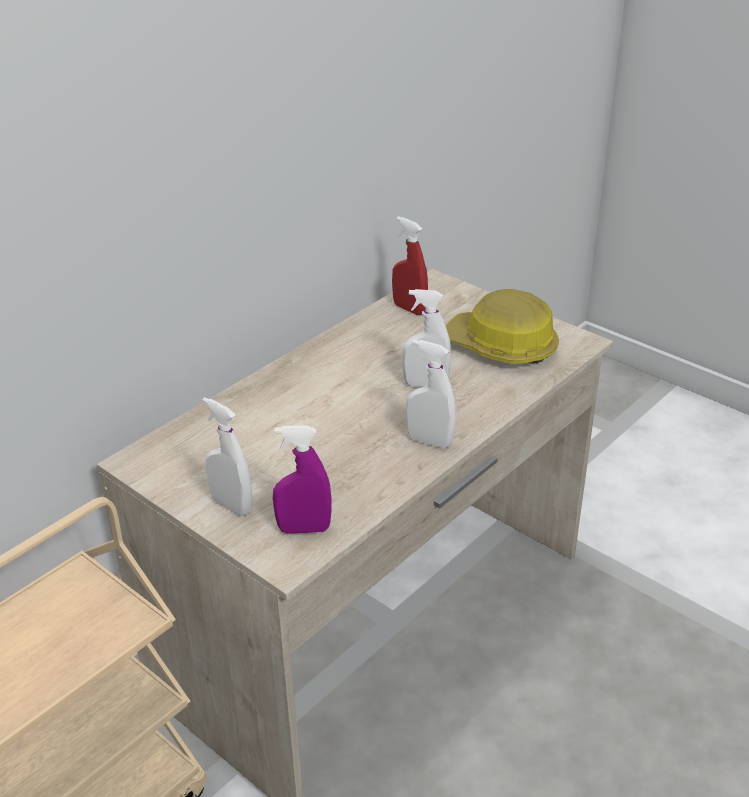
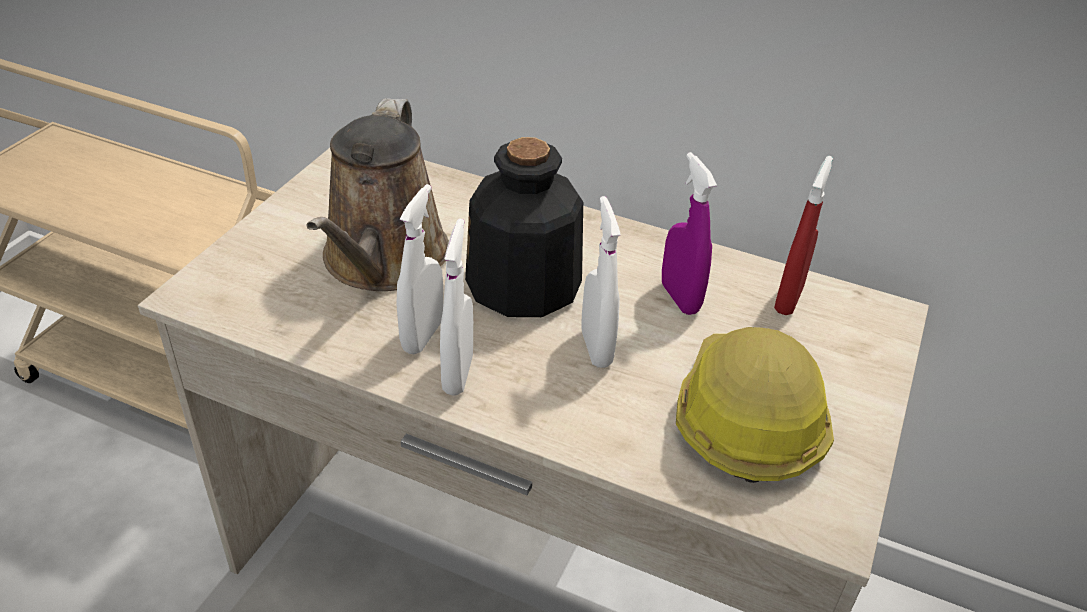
camera: 70 degrees right, 5 degrees up
(232, 506) = (286, 234): white spray bottle -> white spray bottle (422, 336)
(293, 459) = (383, 261): none -> brown watering can
(304, 529) = (250, 295): purple spray bottle -> purple spray bottle (679, 298)
(350, 401) = (523, 285): none -> bottle

